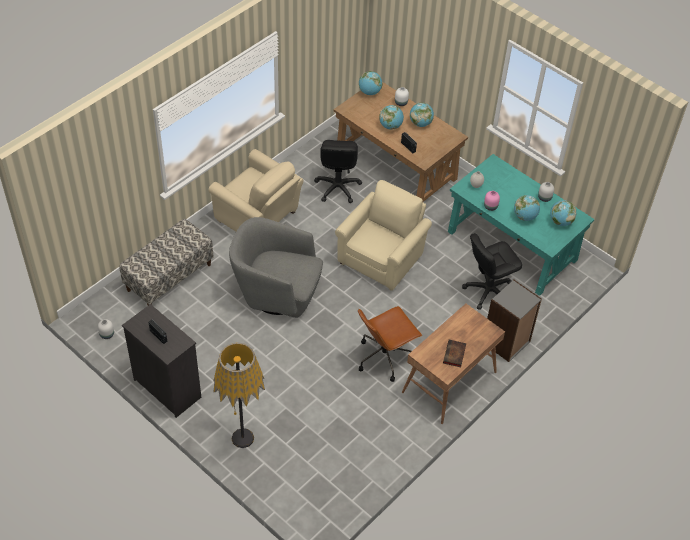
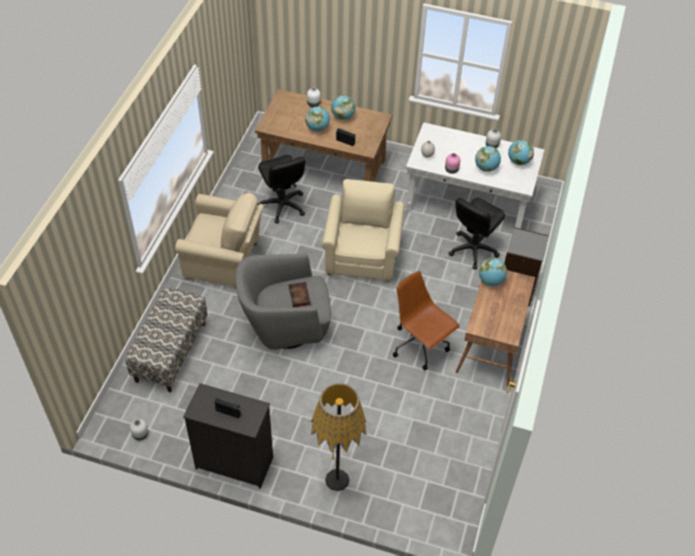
camera: 25 degrees left, 0 degrees up
(370, 92) = (279, 104): globe -> globe (491, 281)
(384, 357) = (420, 346): brown office chair -> brown office chair turned 105 degrees clockwise
(454, 355) = (506, 316): book -> book (300, 296)
(512, 246) = (468, 202): turquoise desk -> white desk

